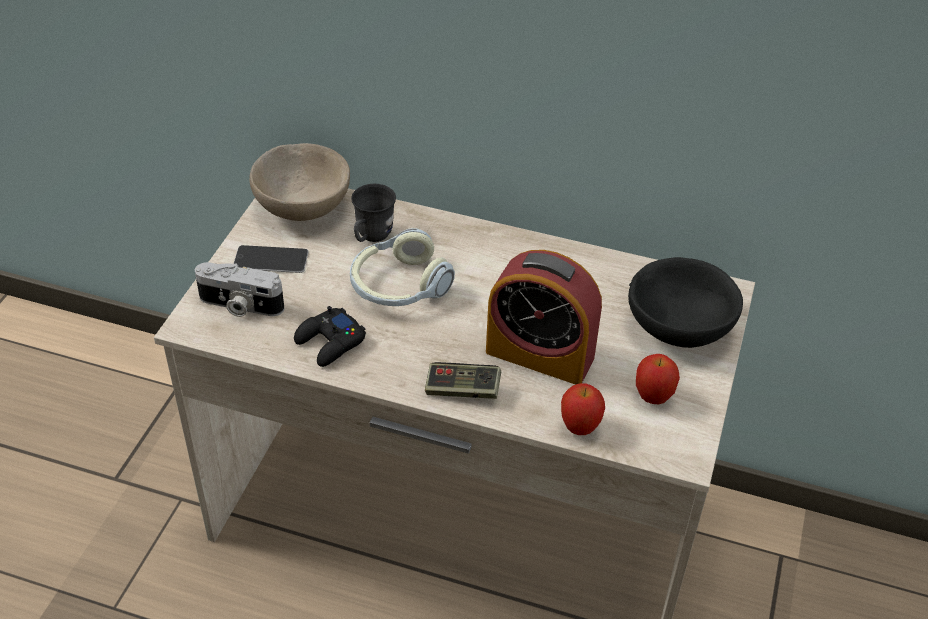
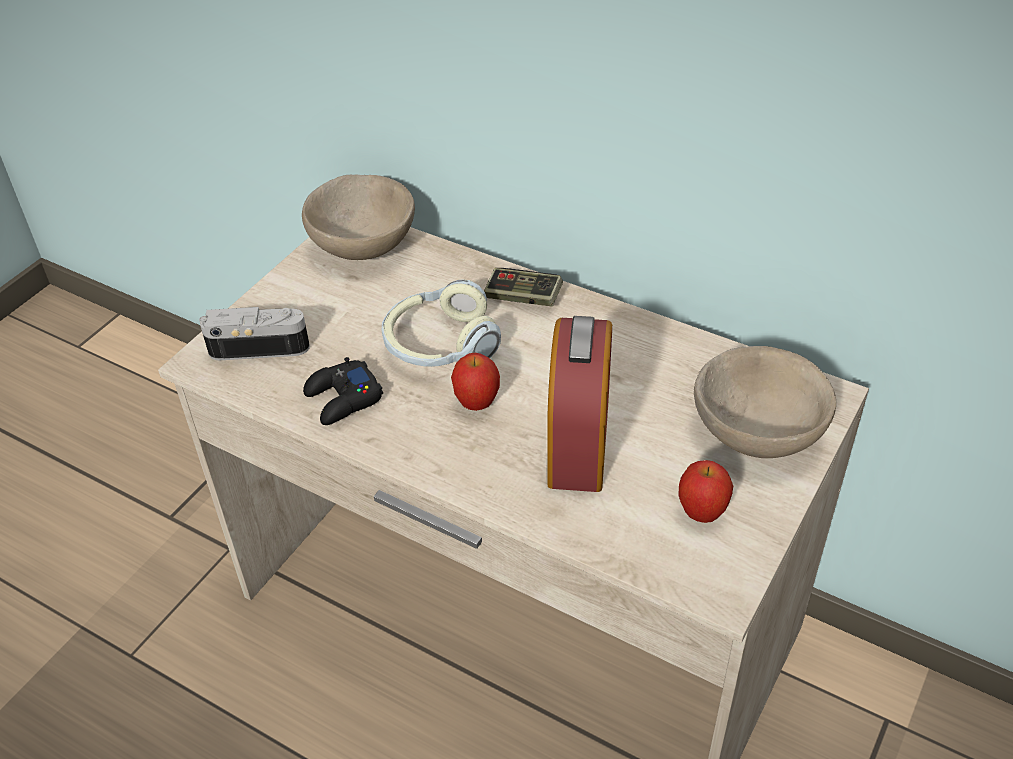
camera: 15 degrees right, 0 degrees up
(240, 305) = (259, 346): camera -> camera turned 150 degrees clockwise
(271, 259) = (310, 299): phone -> none
(371, 237) = (426, 286): grey mug -> none
(462, 390) = (475, 473): game controller -> game controller (523, 297)
(540, 354) = (578, 443): alarm clock -> alarm clock turned 120 degrees counterclockwise
(579, 427) = (601, 537): apple -> apple (477, 403)
(680, 327) = (758, 432): black bowl -> beige bowl

